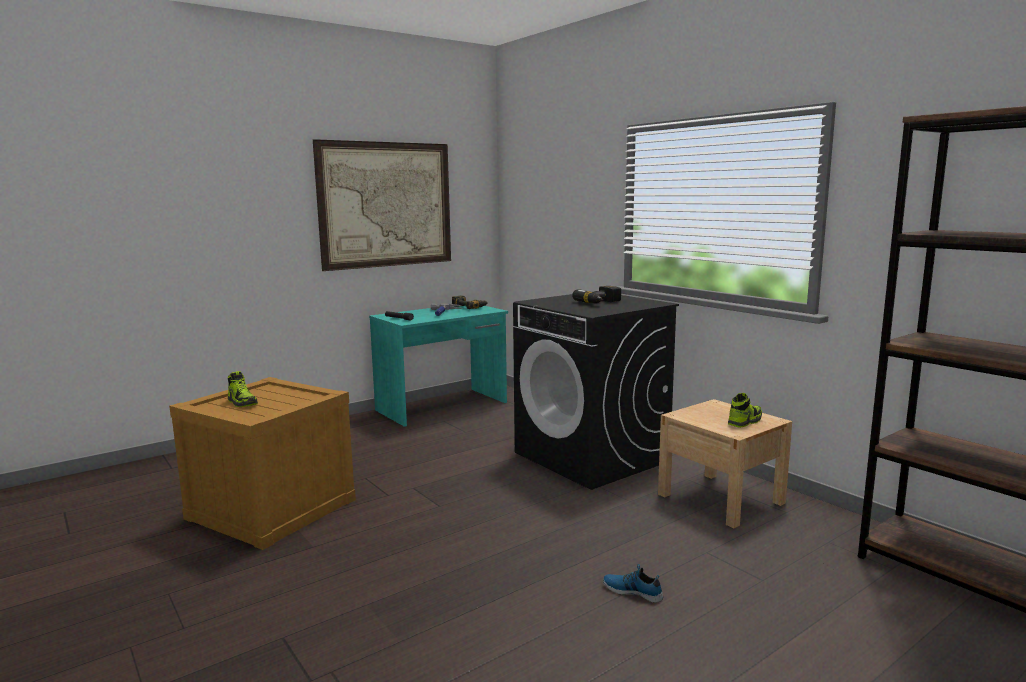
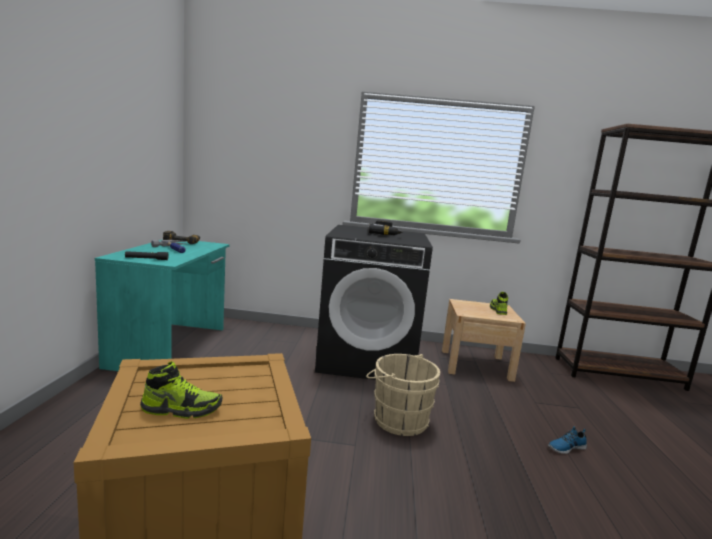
camera: 50 degrees left, 0 degrees up
(386, 205) = (108, 124): picture -> none
(510, 505) = (397, 419): none -> beige bucket

